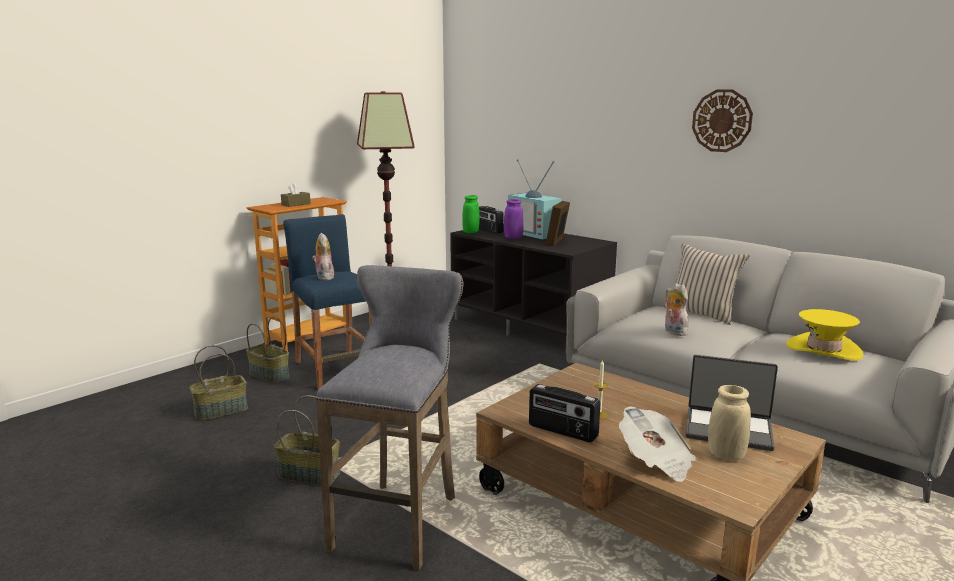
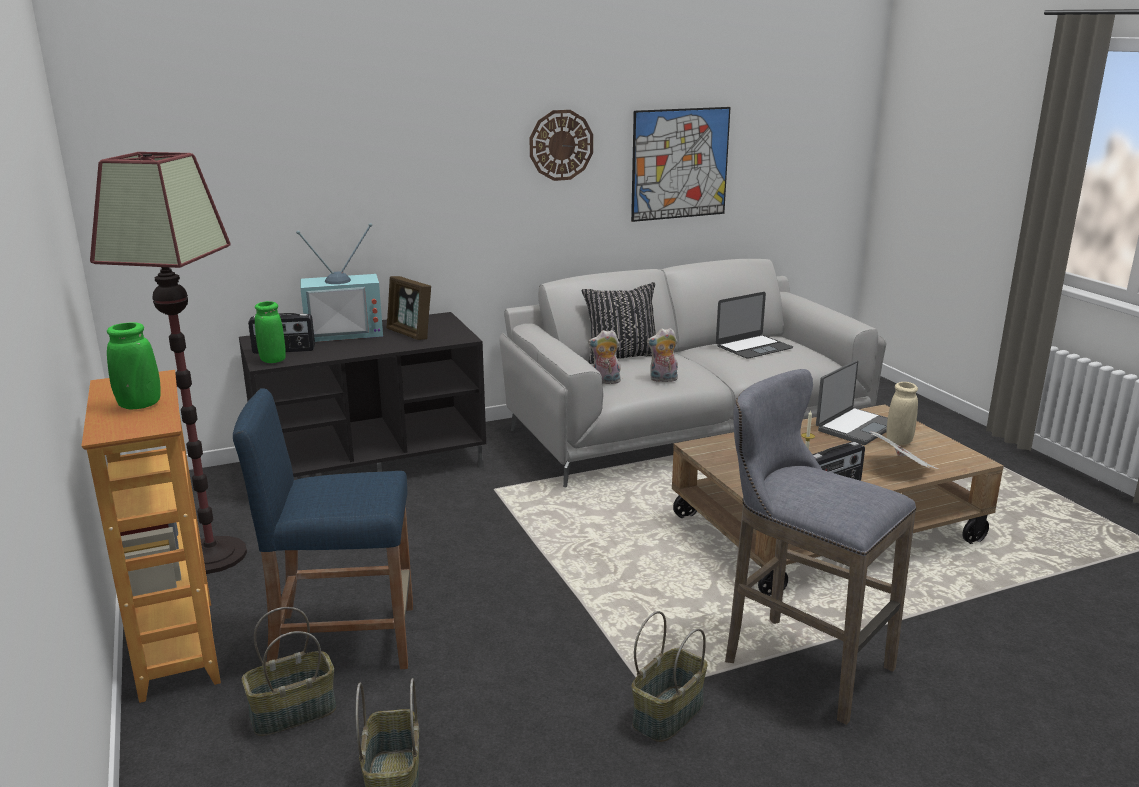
camera: 65 degrees left, 5 degrees up
(296, 204) = (139, 405): brown tissue box -> green vase
(323, 277) = (337, 497): plush toy -> plush toy (605, 382)
(513, 238) = (348, 347): purple vase -> none
(701, 313) = (622, 356): beige pillow -> black pillow
(823, 350) = (754, 347): yellow hat -> laptop
(851, 151) = (680, 164): none -> picture

